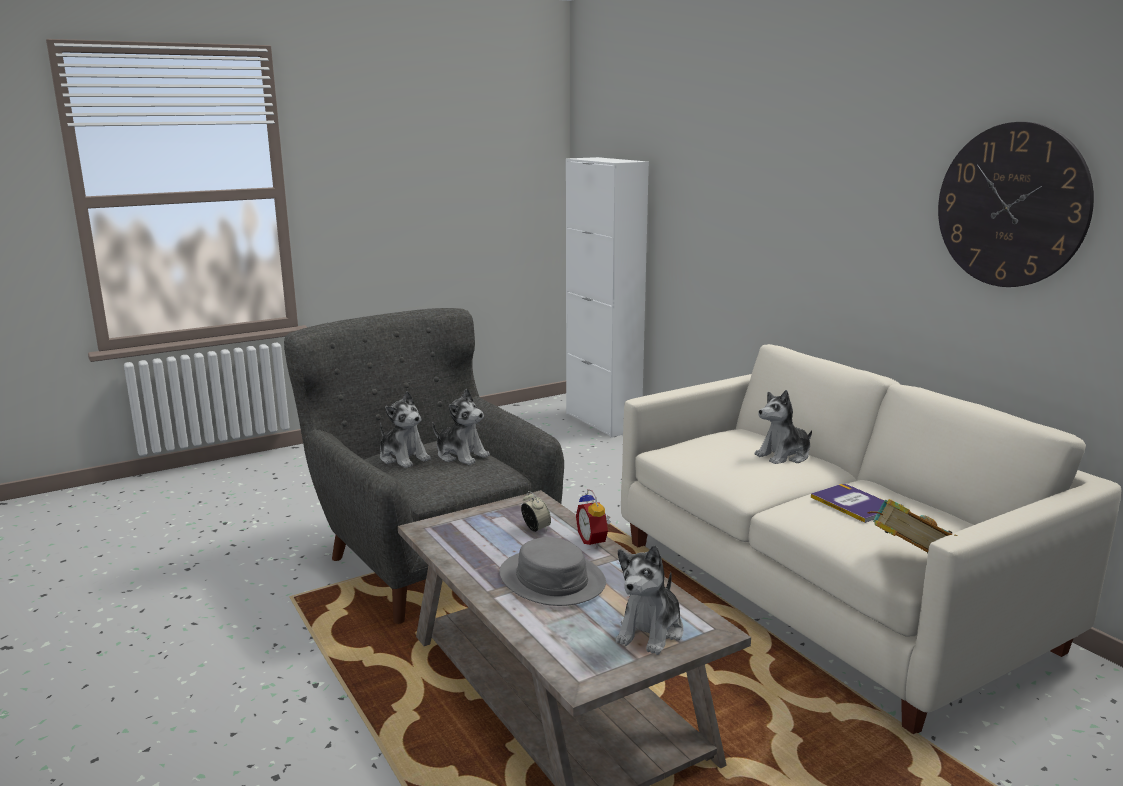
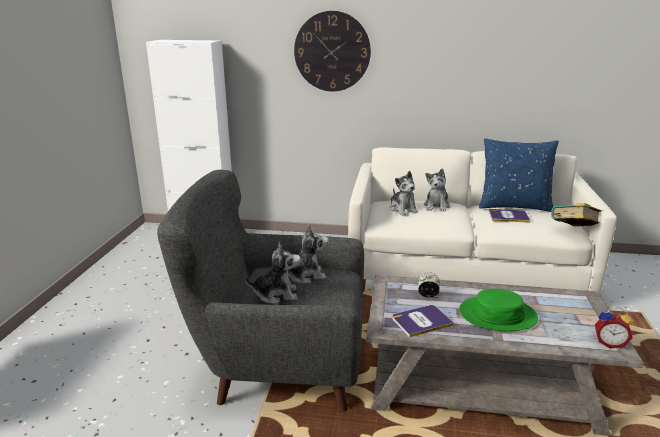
camera: 50 degrees left, 5 degrees up
(469, 542) = (421, 321): none -> book
(552, 579) = (497, 315): grey hat -> green hat
(594, 541) = (463, 286): alarm clock -> alarm clock (609, 343)
(651, 631) = (578, 311): plush toy -> plush toy (403, 209)
(913, 499) = (513, 206): none -> blue pillow
(1011, 205) = (511, 51): wall clock -> wall clock (332, 52)

